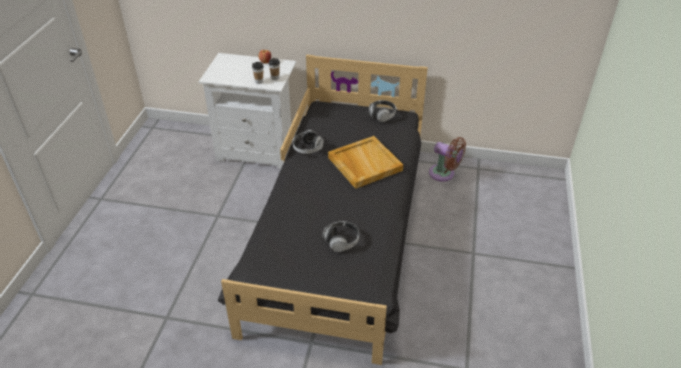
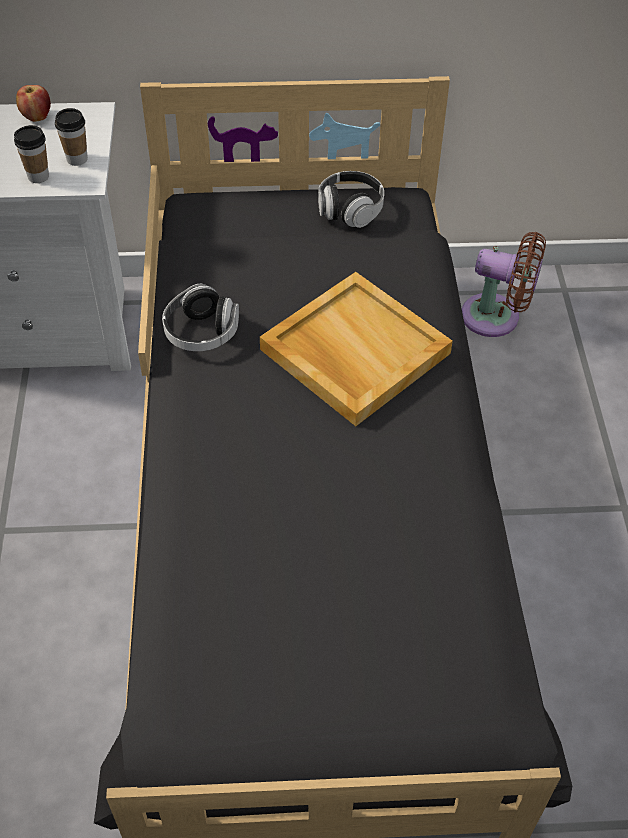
camera: 15 degrees left, 10 degrees up
(341, 241) = (373, 588): headphones -> none

